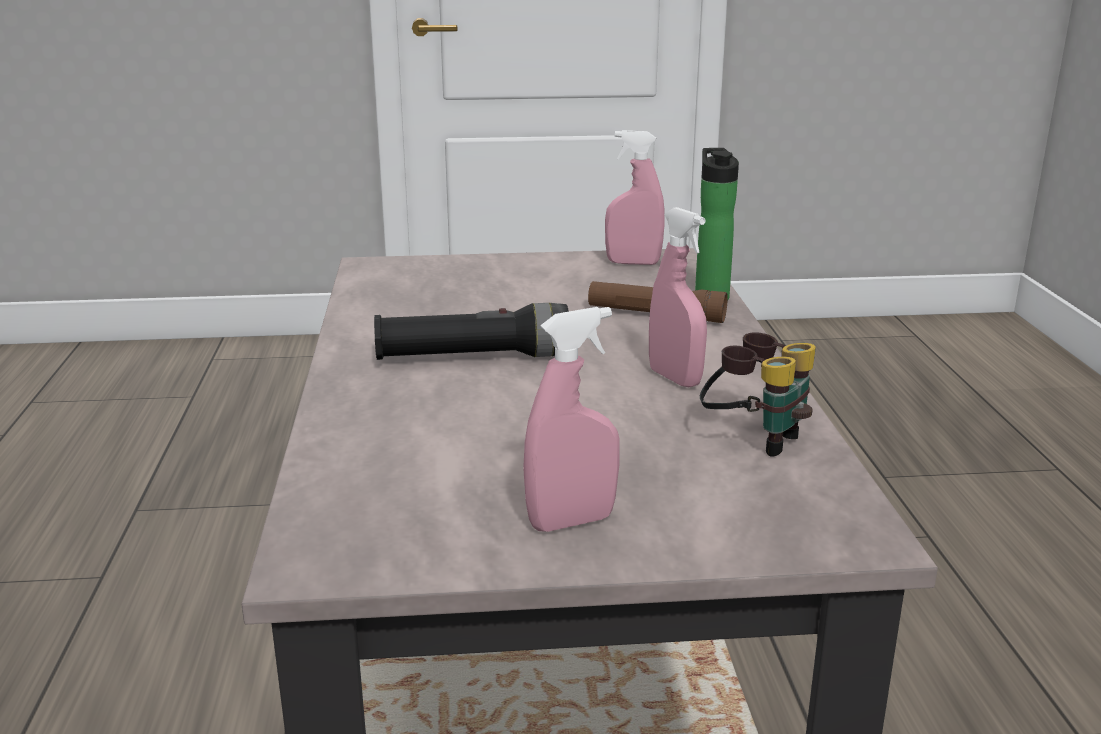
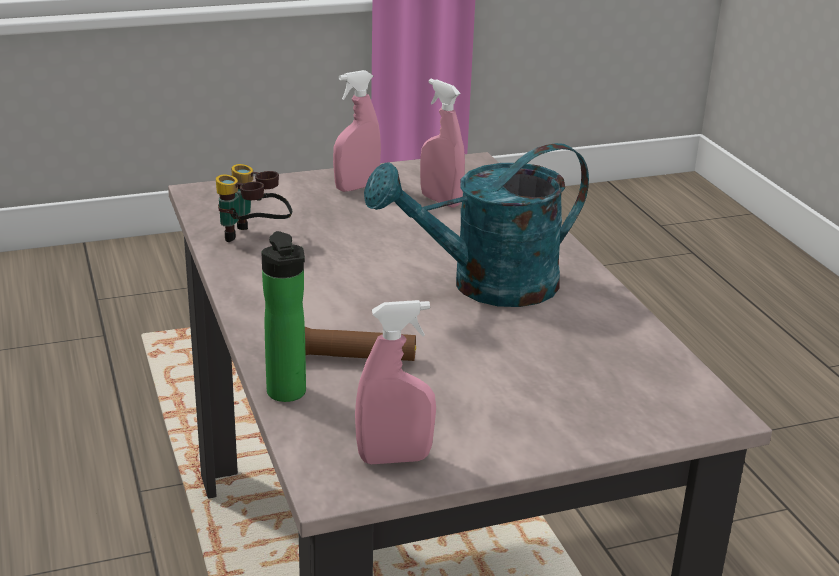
camera: 165 degrees right, 5 degrees up
(473, 357) = (486, 286): black flashlight -> turquoise watering can
(675, 378) = (314, 281): pink spray bottle -> pink spray bottle (440, 200)

